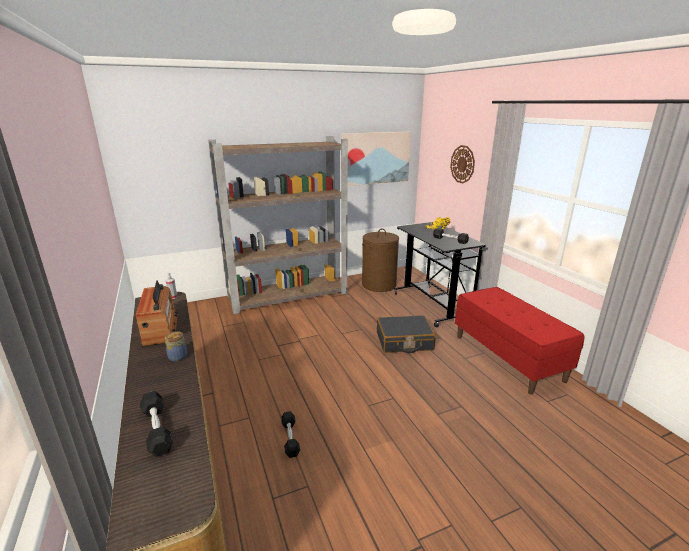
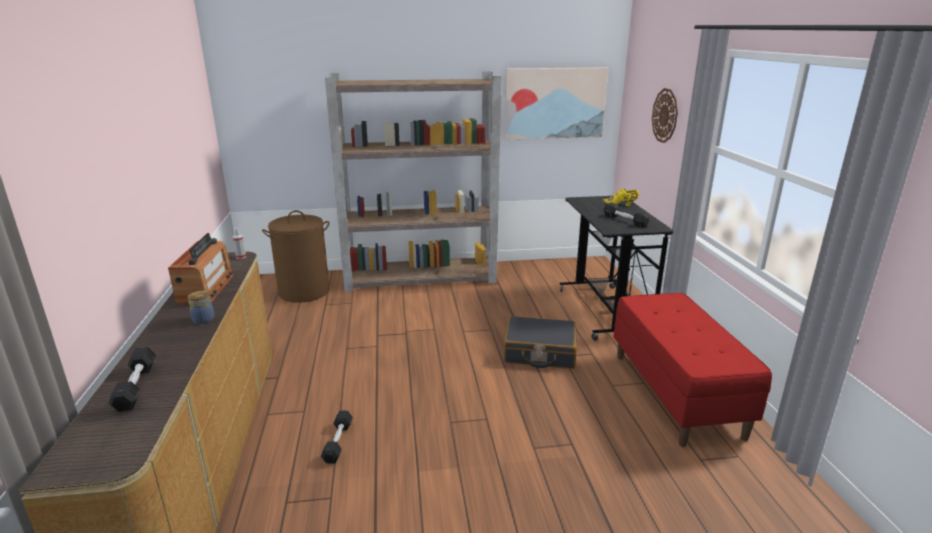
camera: 15 degrees right, 0 degrees up
(379, 285) = (545, 277): brown laundry basket -> brown laundry basket (304, 292)

